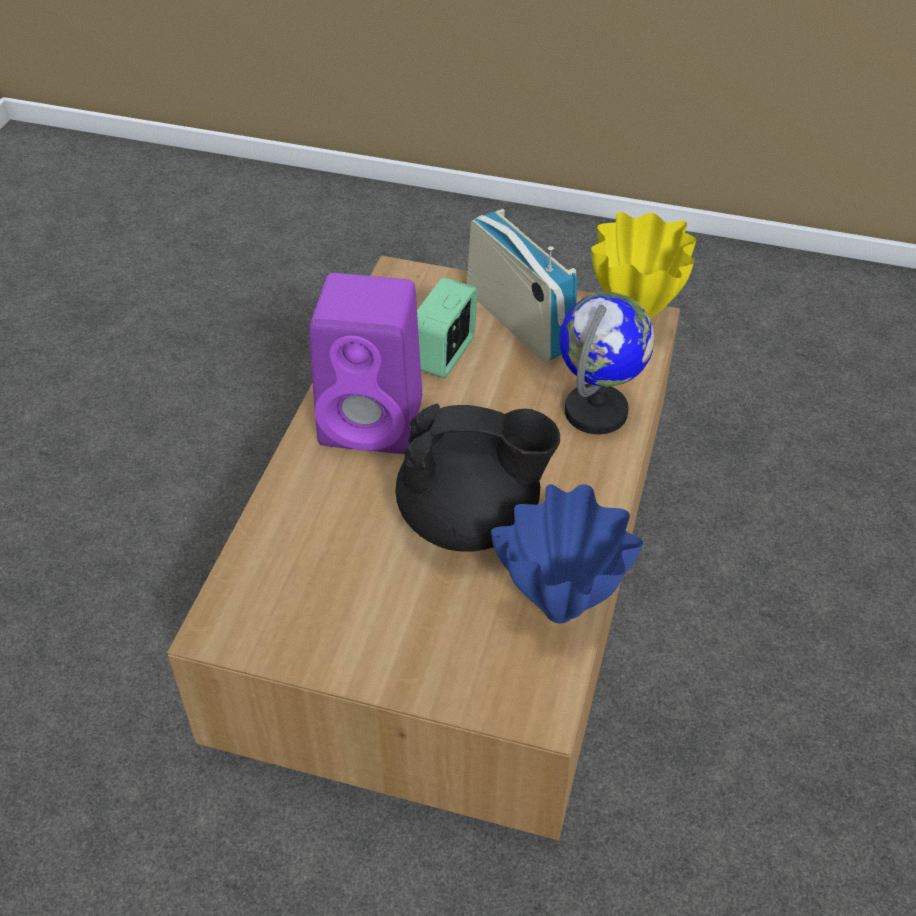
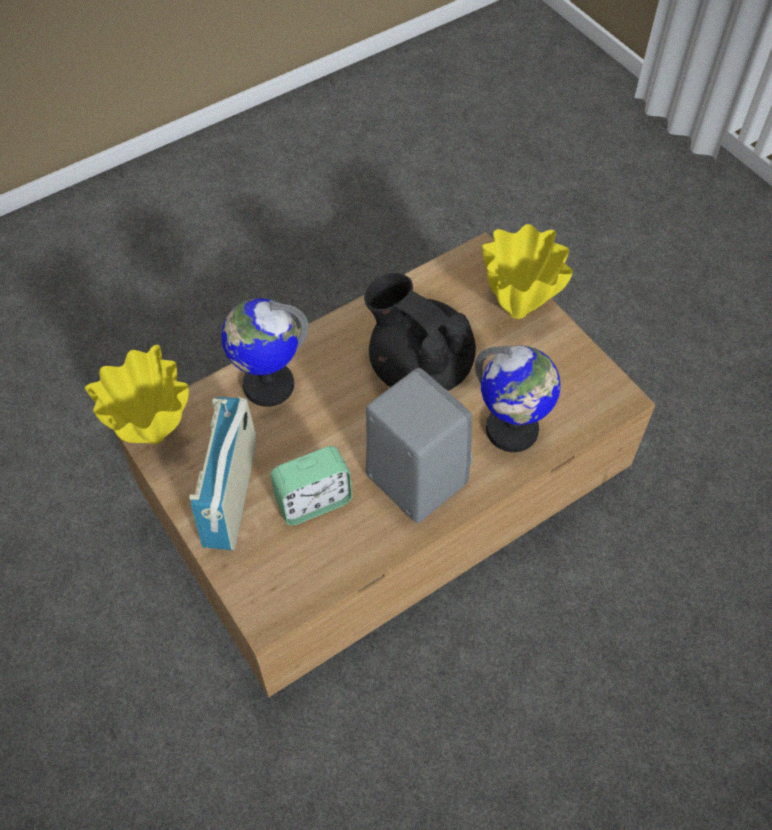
camera: 140 degrees left, 10 degrees up
(314, 519) = (512, 430): none -> globe
(375, 421) = (413, 477): purple speaker -> grey speaker
(423, 663) = (518, 310): none -> yellow vase
(562, 611) = (423, 288): blue vase -> none

